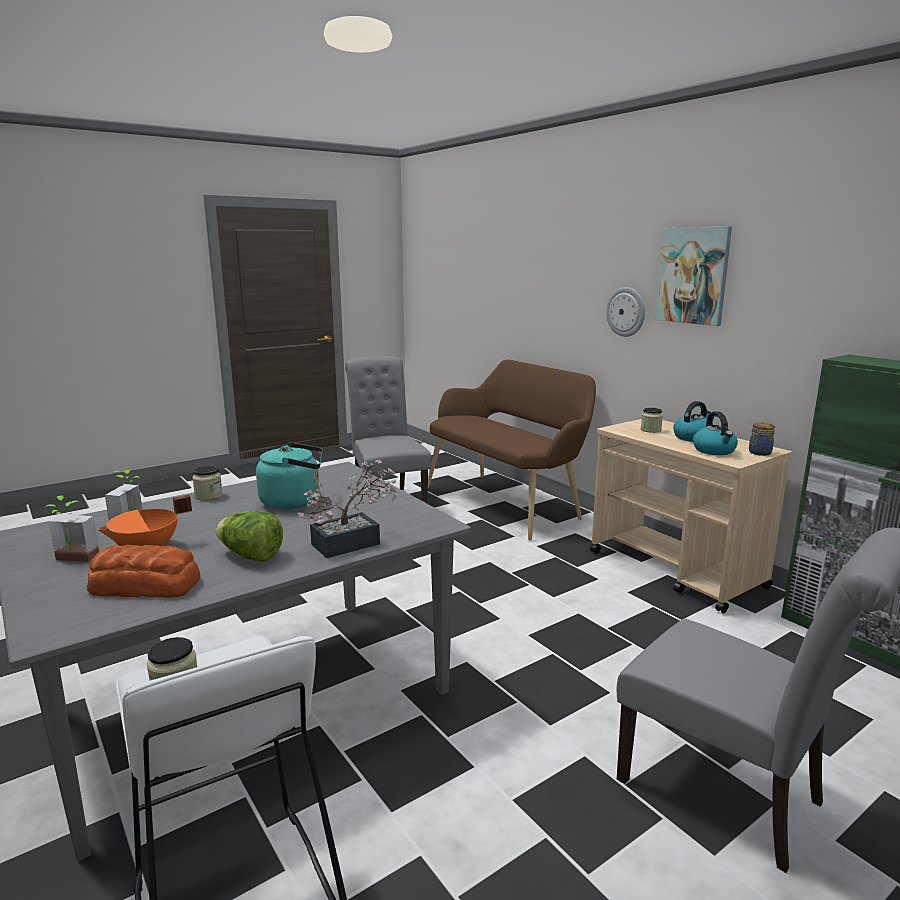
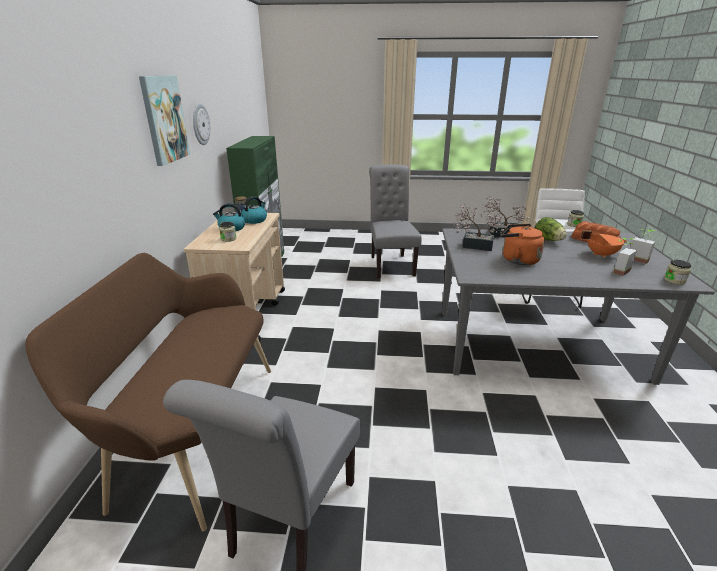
camera: 140 degrees left, 10 degrees up
(208, 496) = (573, 279): jar -> jar (674, 280)
(294, 501) = (517, 260): turquoise kettle -> orange kettle
(377, 506) = (473, 245): none -> potted plant
(626, 312) = (135, 169): wall clock -> wall clock (200, 124)

